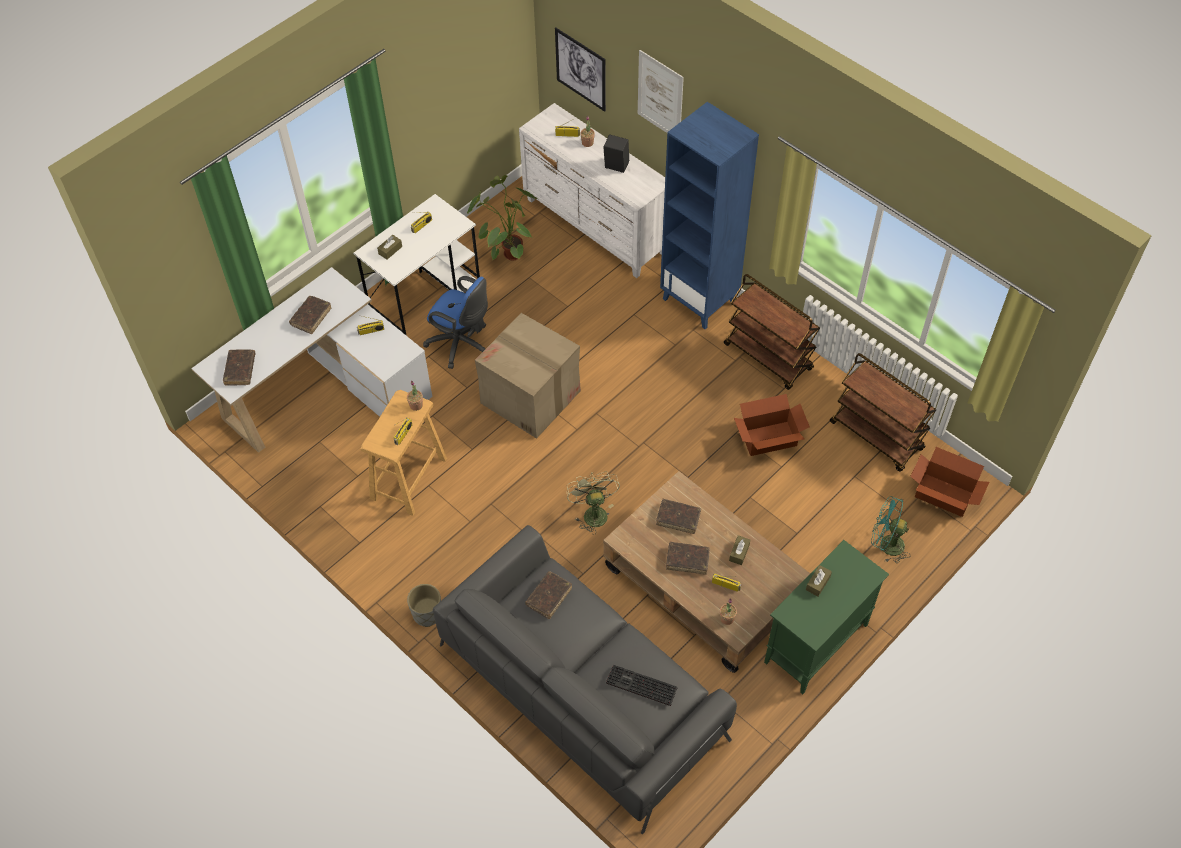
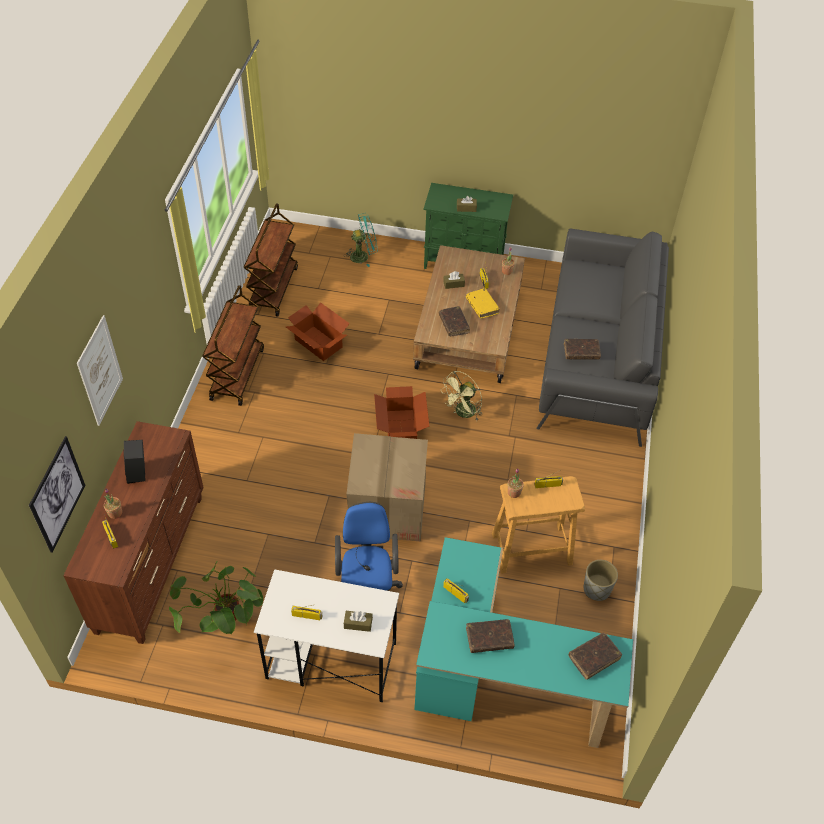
camera: 125 degrees left, 5 degrees down
(326, 390) = (498, 675): white desk -> turquoise desk
(427, 614) = (627, 467): grey planter -> grey planter (597, 589)
(595, 227) = (152, 562): white dresser -> brown dresser
(640, 686) = (596, 281): keyboard -> none
(687, 560) = (482, 306): brown book -> yellow book
(700, 301) = (201, 442): blue bookcase -> none
(886, 545) = (363, 256): turquoise fan -> turquoise fan turned 90 degrees counterclockwise
(944, 495) = (301, 242): cardboard box -> cardboard box (401, 427)

